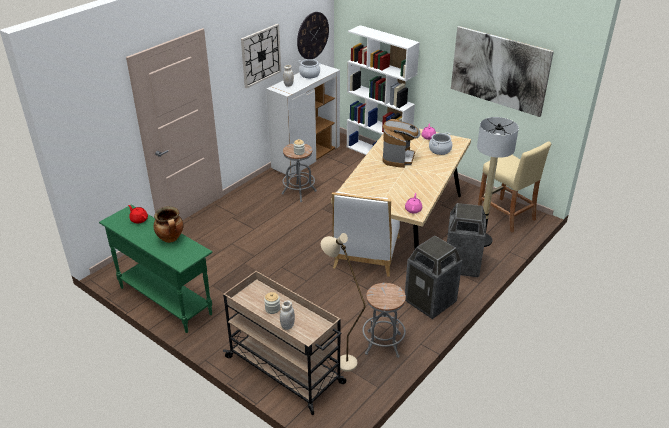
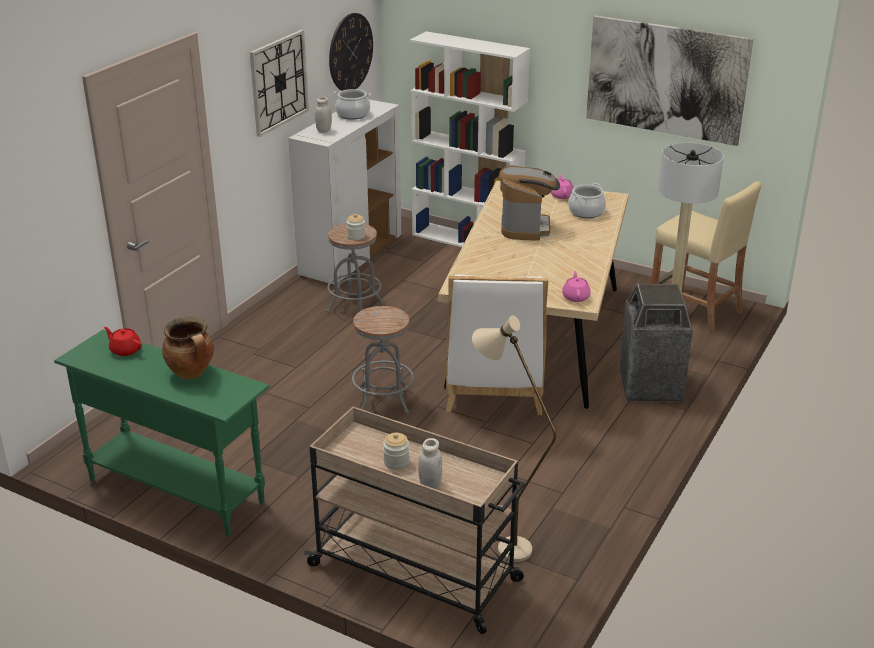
camera: 10 degrees left, 5 degrees down
(383, 343) = (563, 514): grey stool -> grey stool (383, 400)
(430, 301) = (619, 444): trash can -> none

